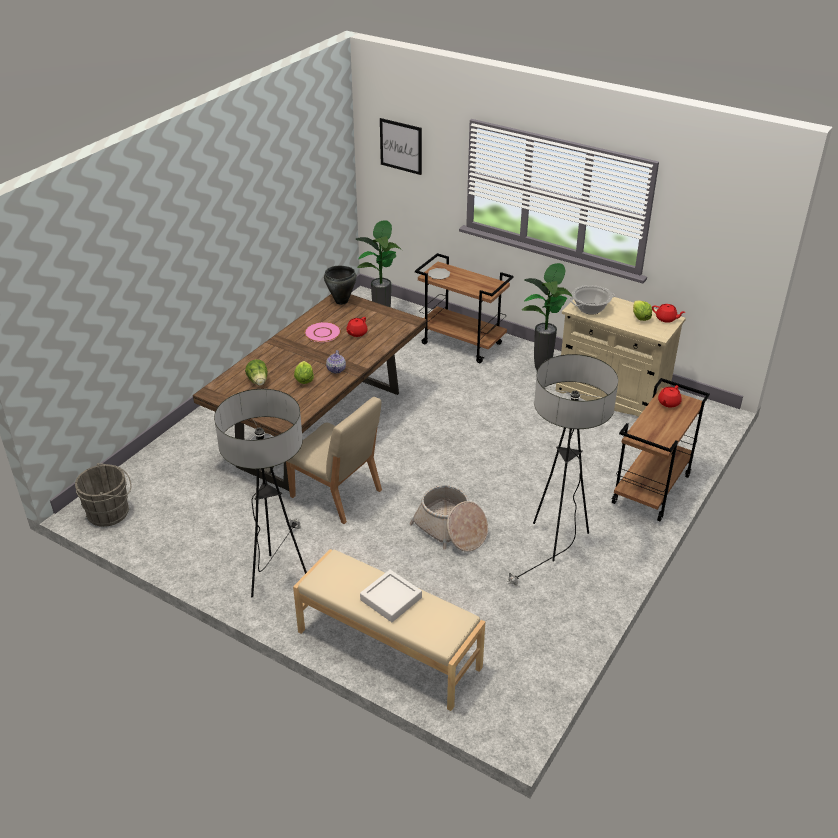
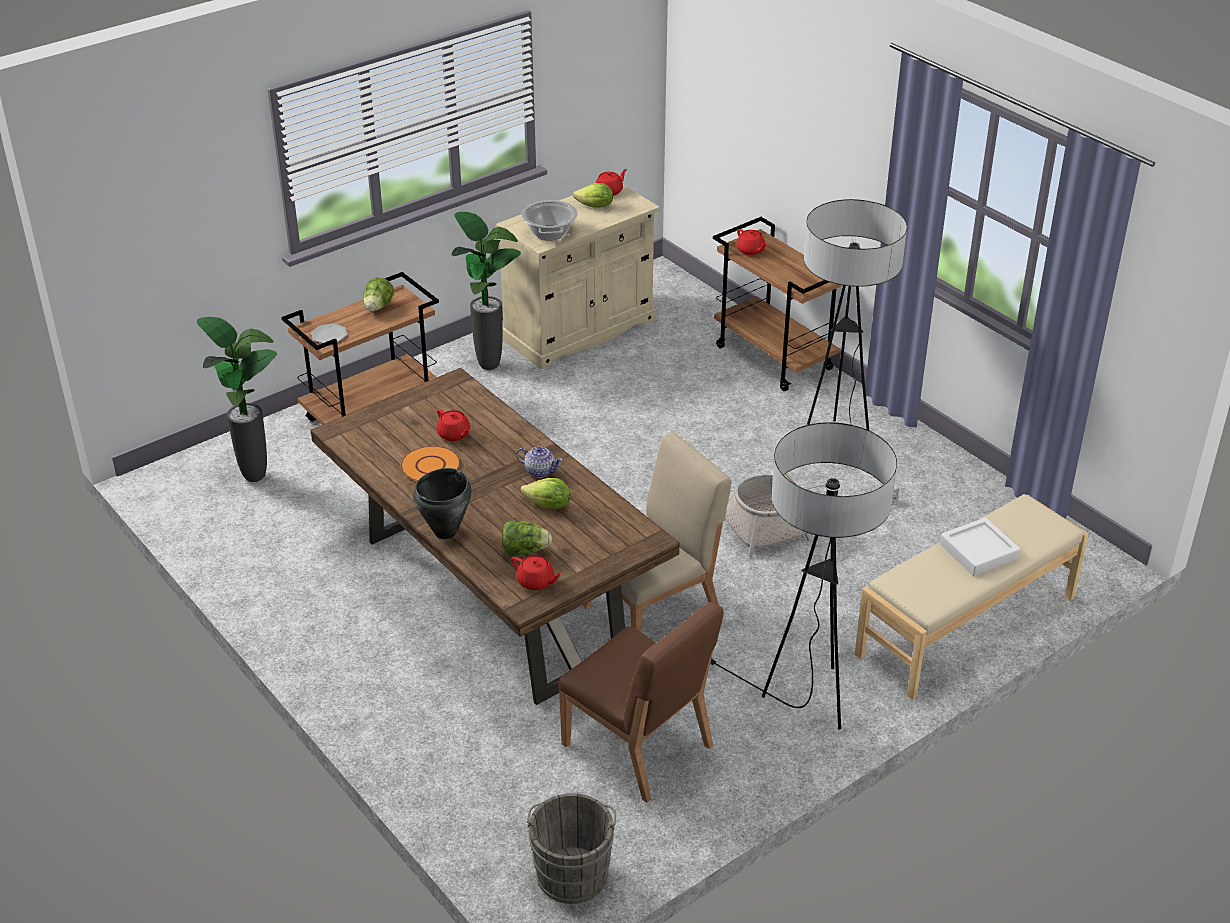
camera: 70 degrees left, 0 degrees up
(214, 514) = (638, 746): none -> brown chair
(231, 392) = (536, 582): none -> red teapot
(322, 333) = (430, 466): pink plate -> orange plate
(341, 301) = (351, 431): black cooking pot -> black cooking pot (446, 532)
(401, 146) = (157, 195): picture -> none
(478, 281) = (378, 307): none -> lettuce

